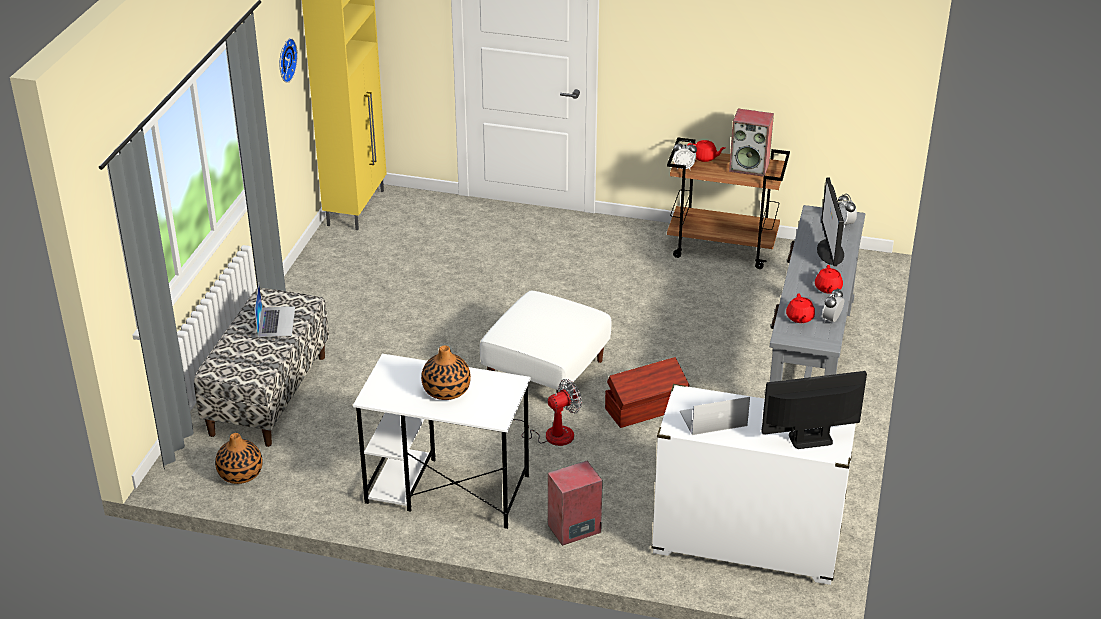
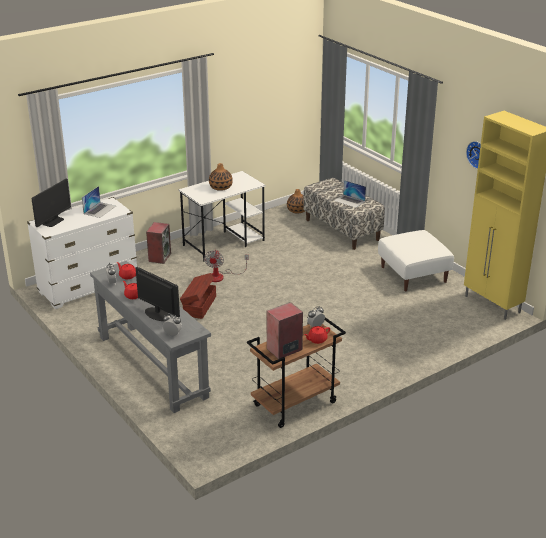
camera: 130 degrees right, 5 degrees down
(545, 372) = (264, 294): white ottoman -> white ottoman (414, 274)

